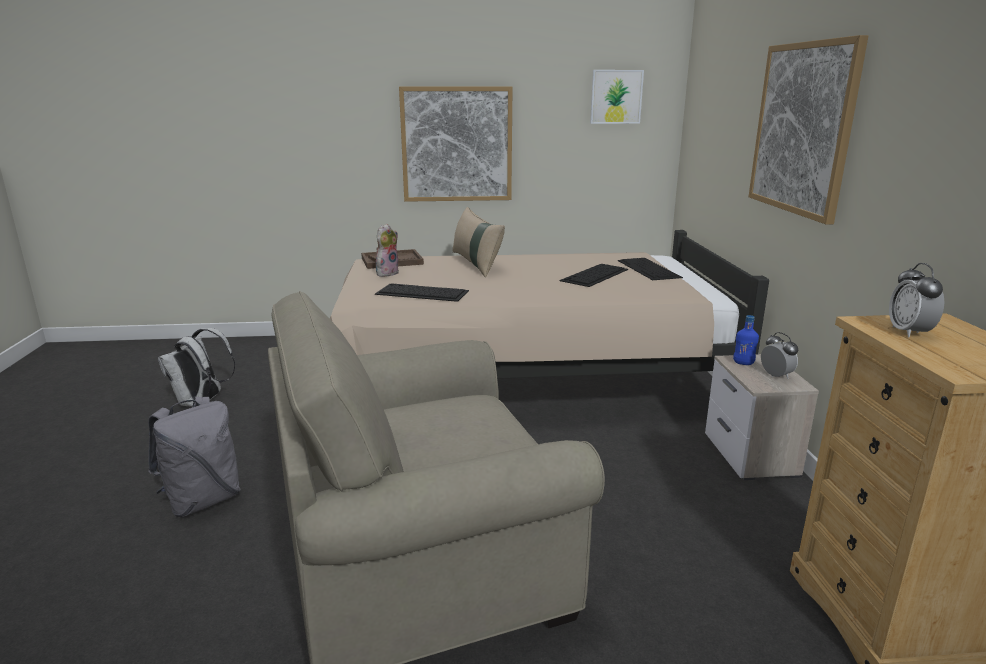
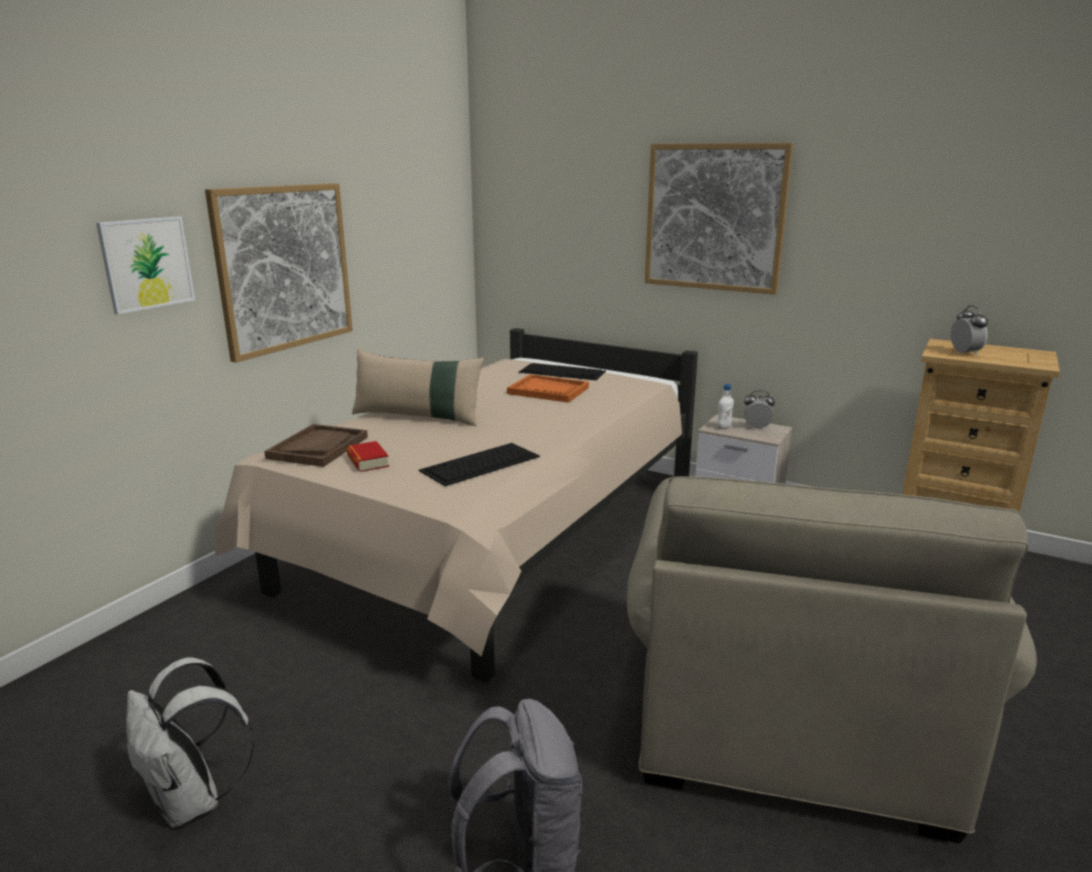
camera: 55 degrees left, 0 degrees up
(387, 273) = (368, 461): plush toy -> book
(594, 275) = (548, 391): keyboard -> orange tray
(616, 97) = (424, 191): picture -> picture (147, 263)
(743, 363) = (723, 427): blue bottle -> white bottle
(909, 332) = (964, 353): alarm clock -> alarm clock turned 135 degrees counterclockwise

